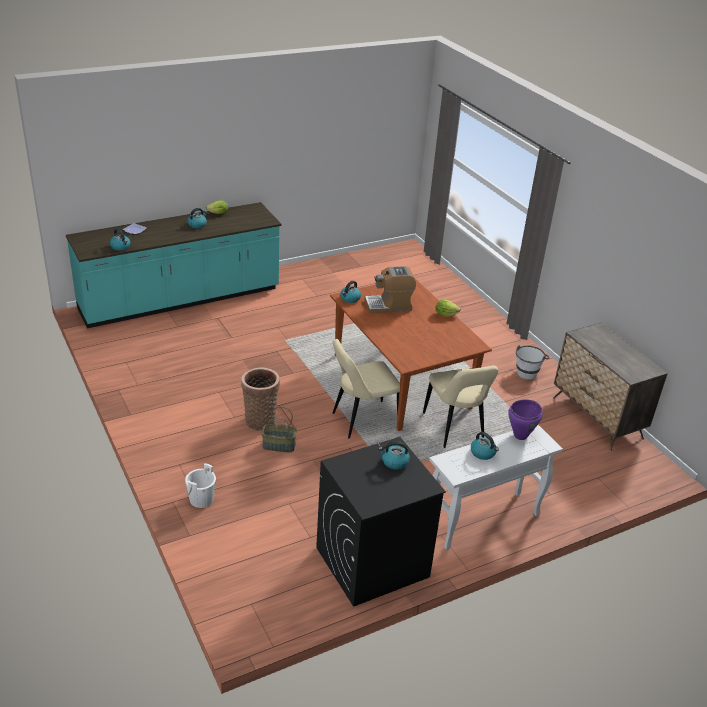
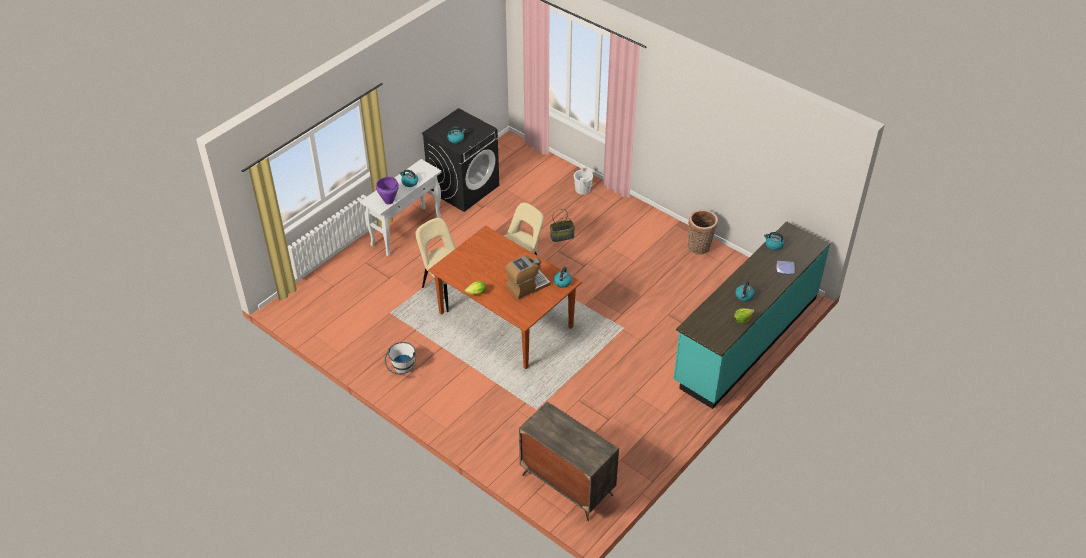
camera: 160 degrees right, 10 degrees up
(260, 419) = (588, 250): basket -> basket (699, 248)
(597, 418) = (336, 339): dresser -> dresser (566, 484)

